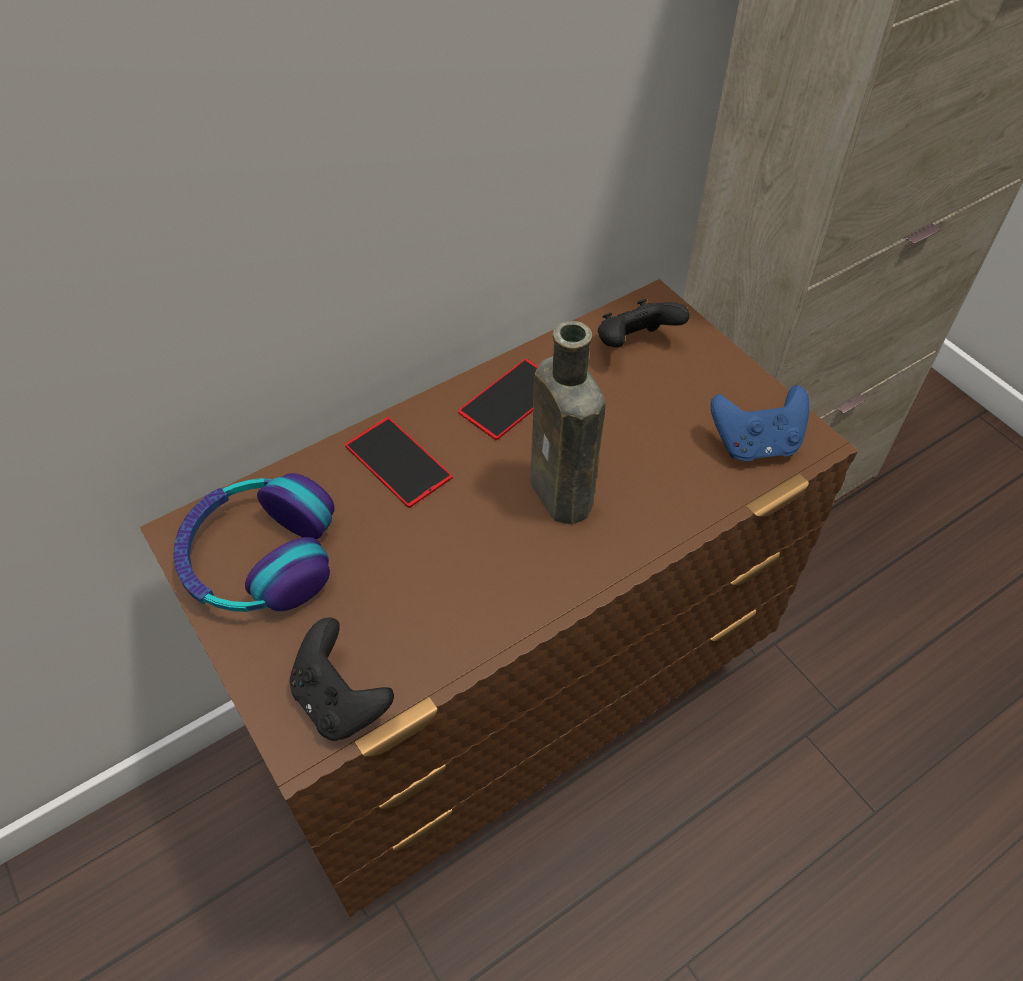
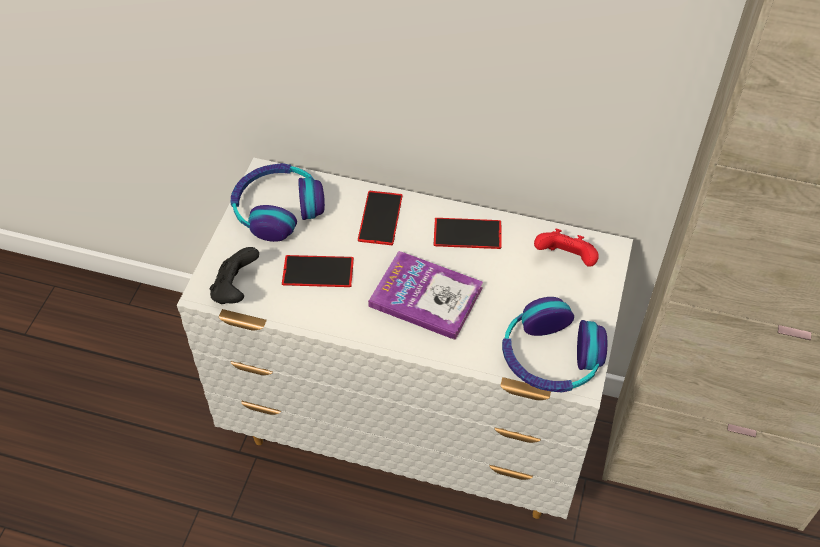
camera: 50 degrees right, 0 degrees up
(411, 582) = (318, 271): none -> phone
(514, 705) = (412, 432): brown dresser -> white dresser
(564, 497) = (426, 297): brown bottle -> book
(634, 344) = (565, 260): black game controller -> red game controller
(755, 444) = (550, 357): blue game controller -> headphones

